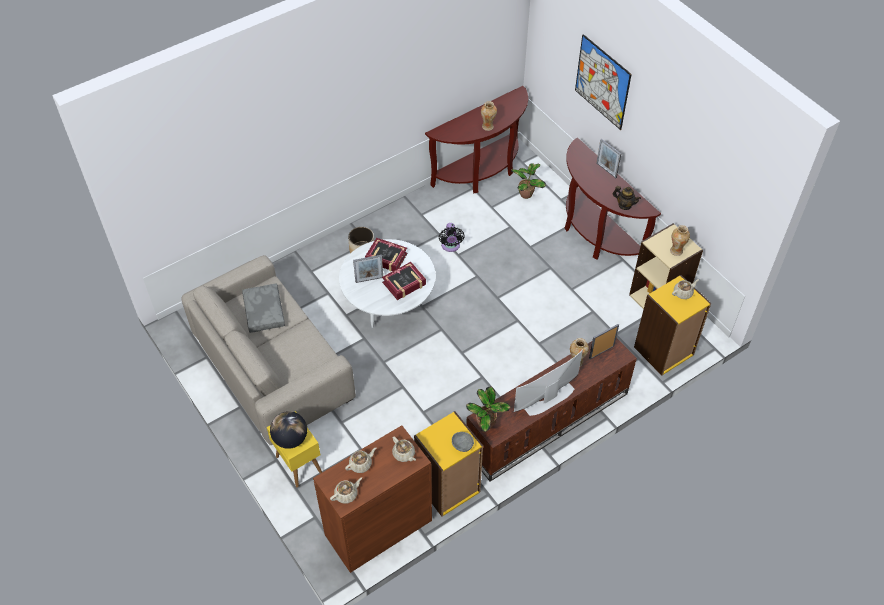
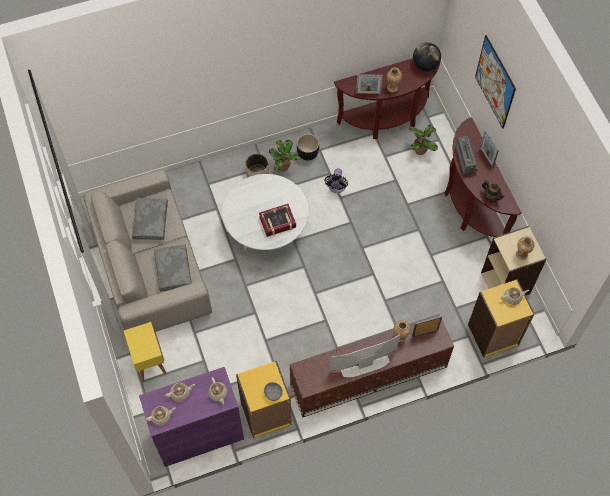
camera: 15 degrees right, 10 degrees up
(290, 439) = (140, 346): globe -> globe (425, 65)
(303, 355) = (172, 270): none -> grey pillow
(369, 279) = (248, 211): picture frame -> picture frame (368, 93)
(378, 527) = (198, 434): brown cabinet -> purple cabinet
(386, 258) = (269, 193): book -> none
(410, 220) = (308, 153): none -> black planter
(487, 424) = (304, 375): potted plant -> potted plant (283, 167)
(587, 176) = (466, 159): none -> radio

